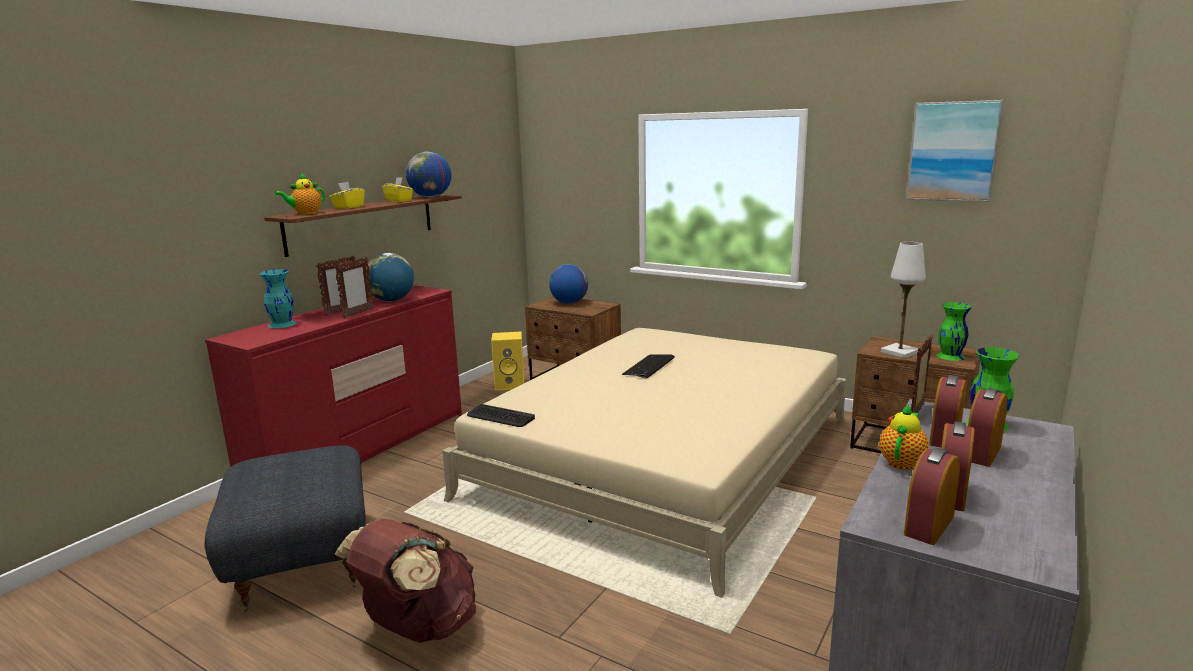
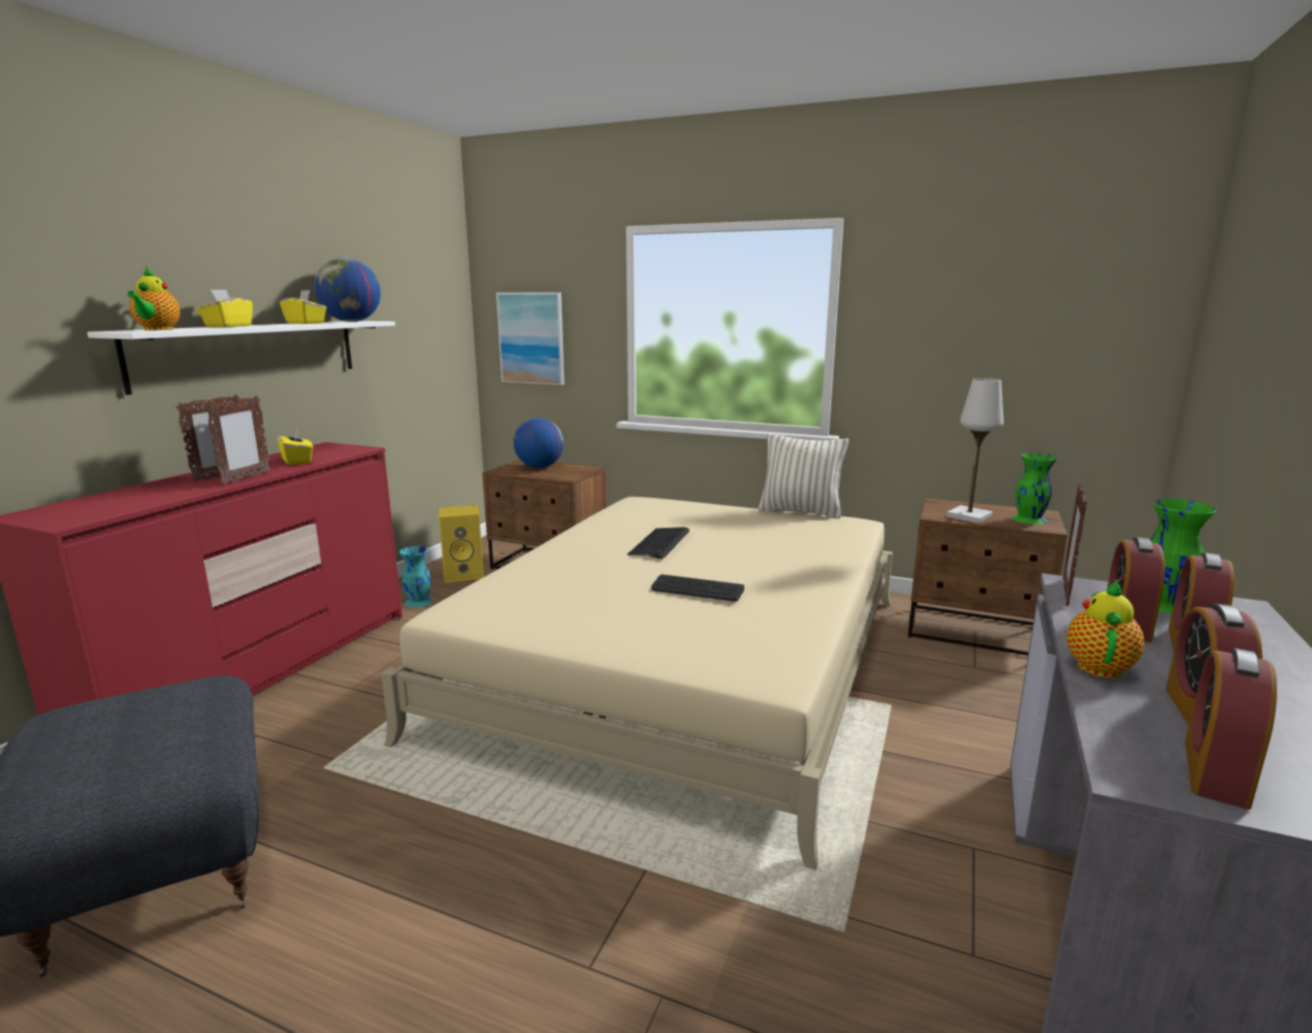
camera: 10 degrees left, 0 degrees up
(282, 324) = (122, 495): turquoise vase -> turquoise vase (419, 602)
(305, 213) = (157, 329): teapot -> teapot turned 45 degrees counterclockwise
(362, 223) = (251, 352): brown shelf -> white shelf
(391, 300) = (297, 461): globe -> yellow tissue box
(418, 627) = (354, 975): brown backpack -> none
(500, 417) = (468, 620): keyboard -> keyboard (697, 590)
(770, 343) = (800, 511): none -> pillow
(953, 151) = (1022, 270): picture -> picture (532, 338)

